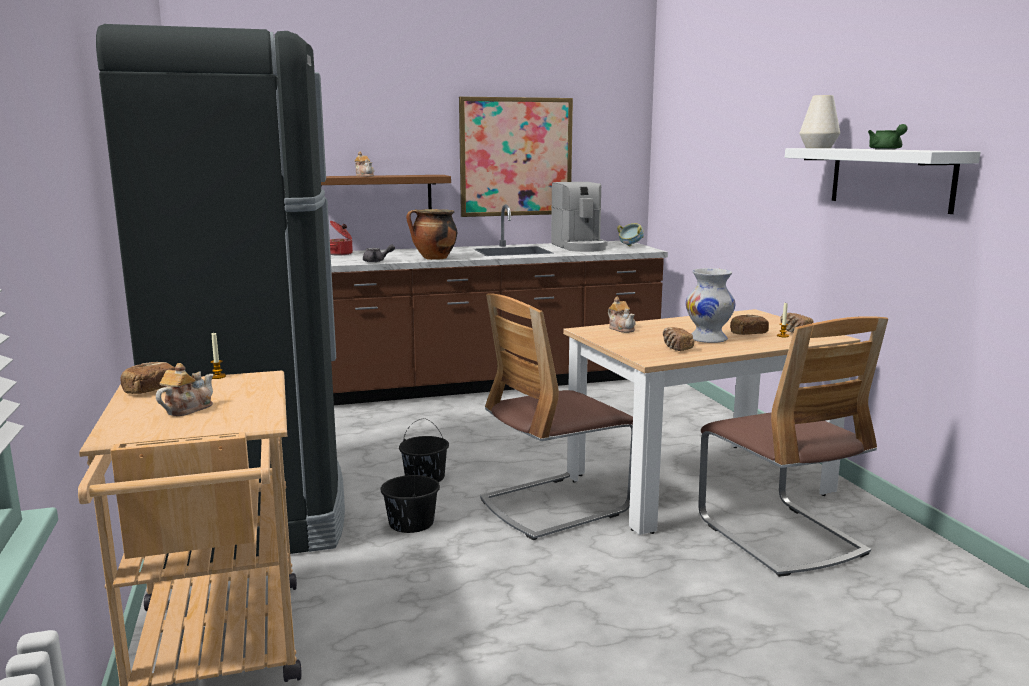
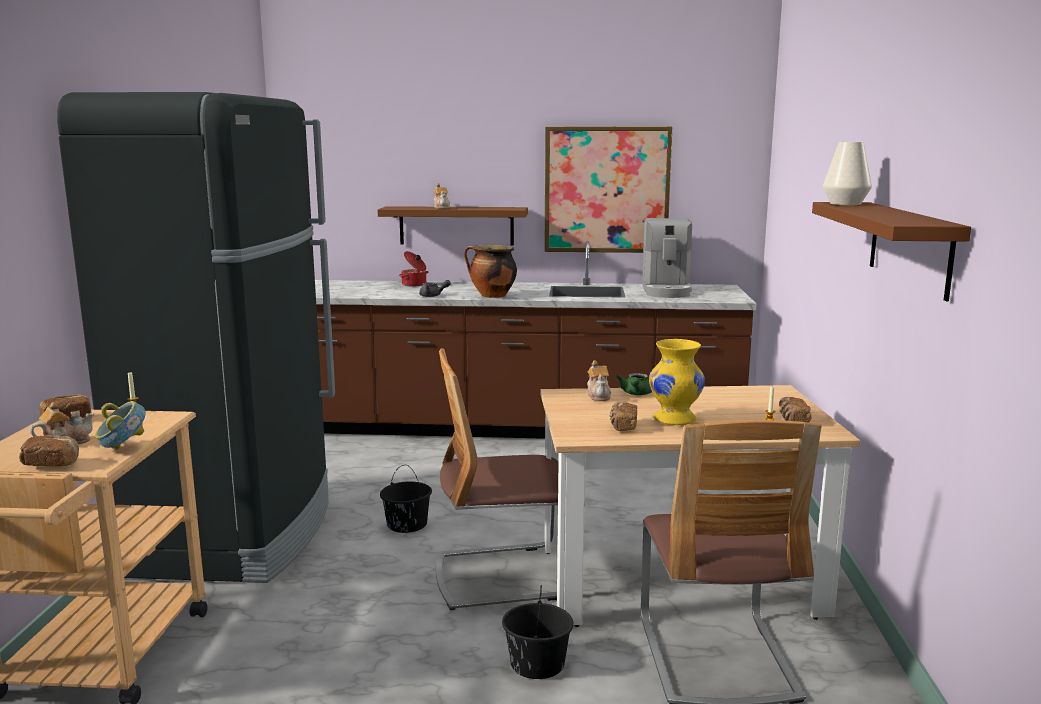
camera: 20 degrees right, 0 degrees up
(411, 523) = (354, 570): black bucket -> black bucket (537, 663)
(630, 246) = (725, 292): bowl -> bowl (123, 448)
(709, 339) = (675, 419): white vase -> yellow vase
(748, 334) = (731, 417): bread -> bread (52, 464)
(886, 149) = (886, 214): green teapot -> green teapot (635, 394)
(890, 178) = (909, 247): white shelf -> brown shelf

